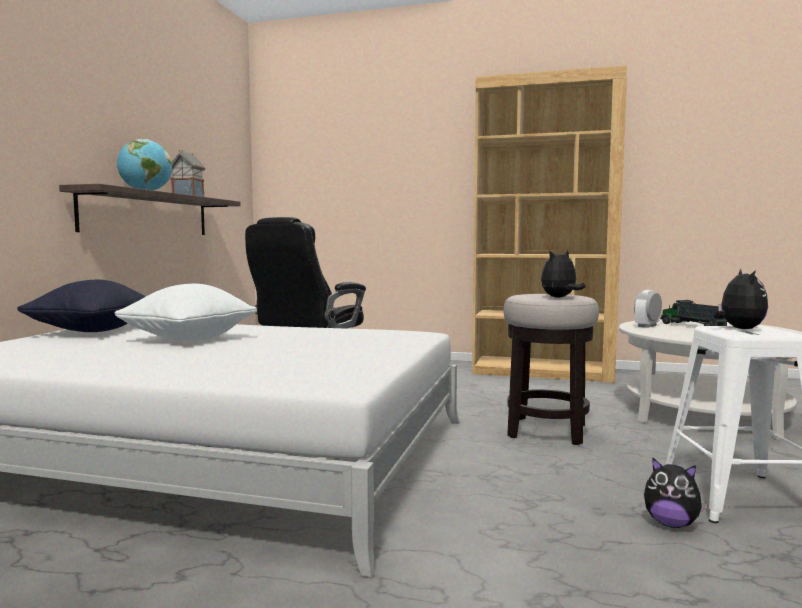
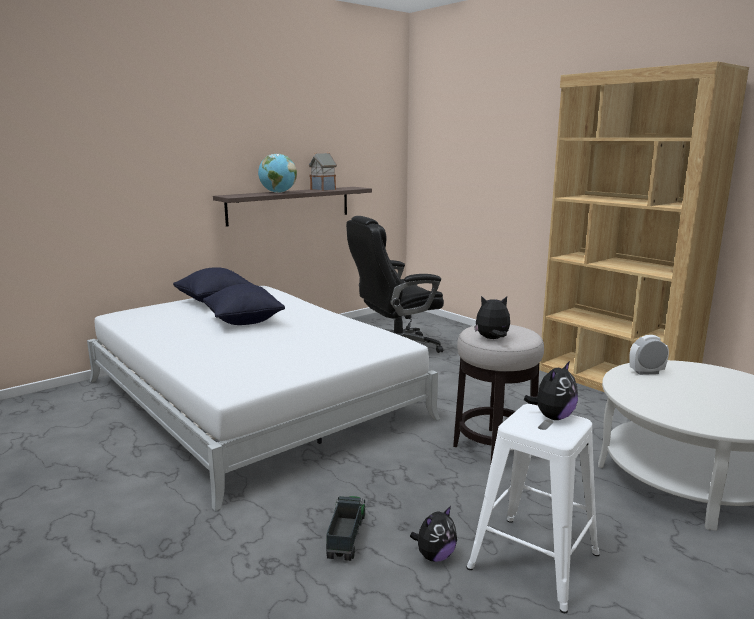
camera: 35 degrees right, 10 degrees up
(189, 339) = (244, 321): white pillow -> black pillow
(671, 524) = (434, 556): plush toy -> plush toy turned 105 degrees counterclockwise
(692, 326) = (697, 384): toy truck -> toy truck (346, 536)

